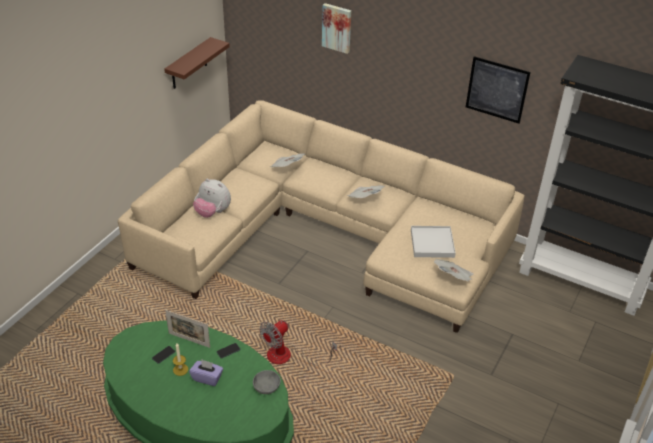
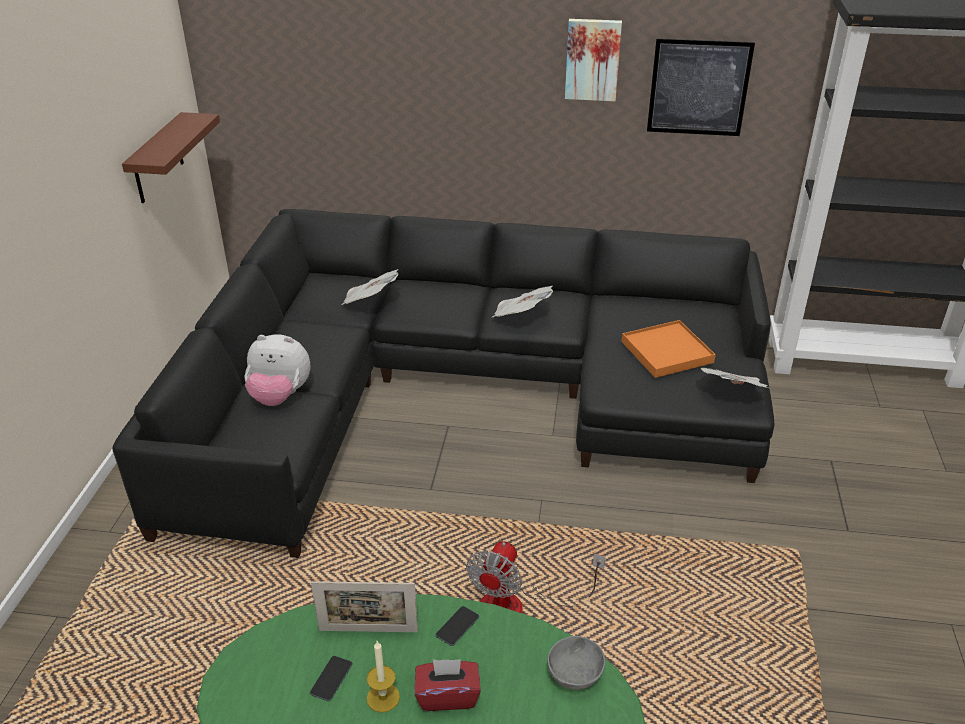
camera: 20 degrees left, 5 degrees down
(207, 378) = (447, 696): purple tissue box -> red tissue box
(325, 233) = (461, 392): beige sofa -> black sofa
(337, 27) = (408, 47): picture -> picture (592, 59)
(432, 243) = (666, 352): white tray -> orange tray

